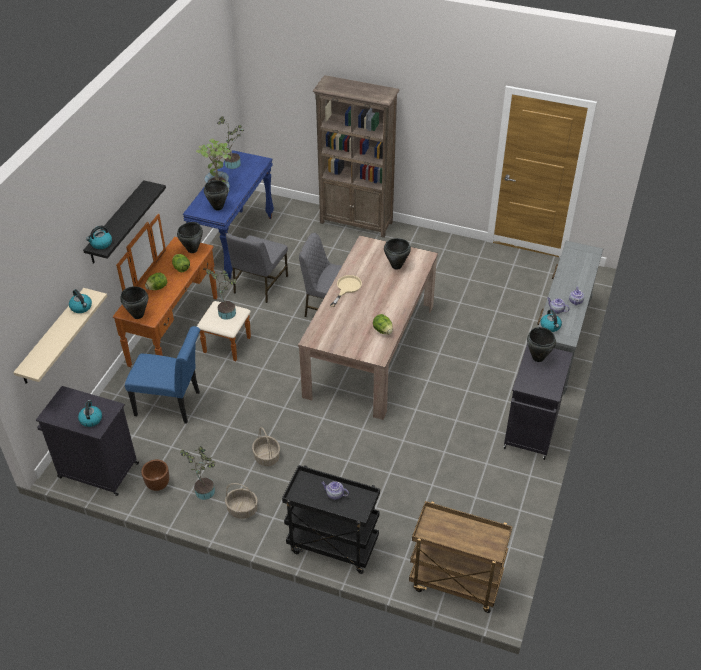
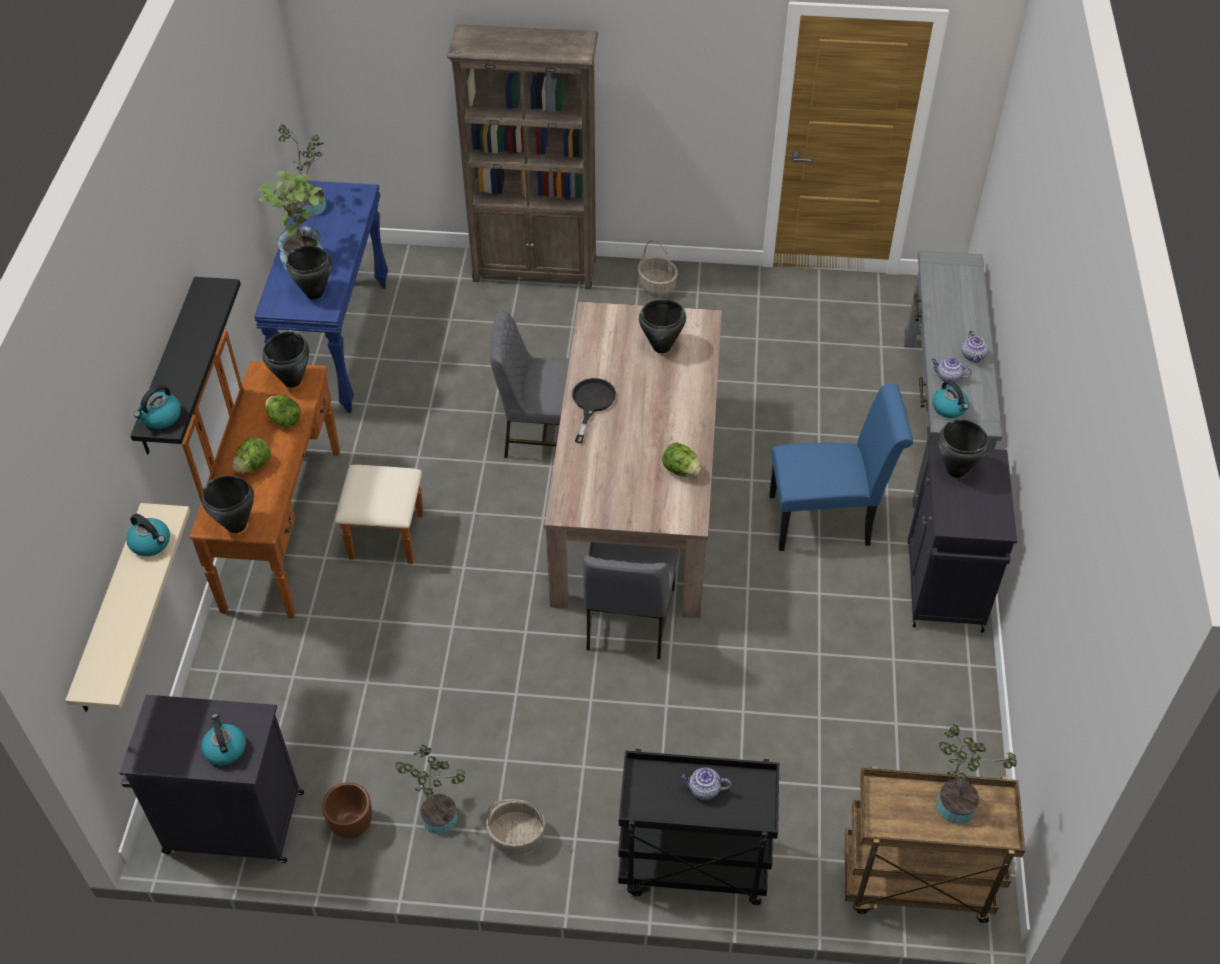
camera: 15 degrees left, 5 degrees up
(172, 404) = (326, 668): blue chair -> blue chair (827, 520)
(227, 311) = (382, 481): potted plant -> potted plant (953, 802)
(259, 284) = (406, 414): grey chair -> grey chair (628, 620)
(266, 457) = (525, 729): basket -> basket (656, 285)
(346, 288) = (591, 403): beige frying pan -> black frying pan

